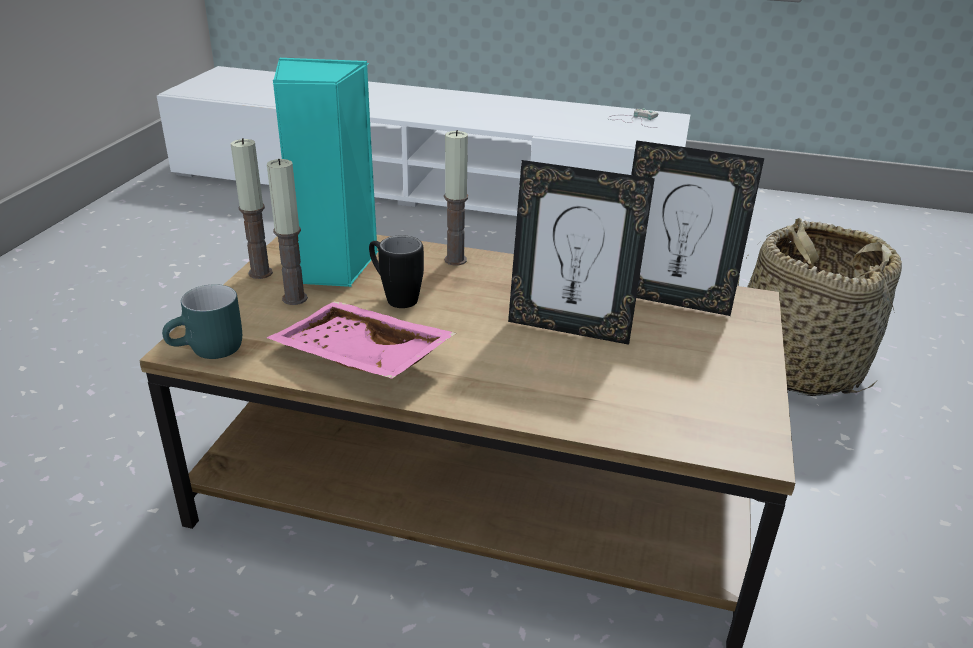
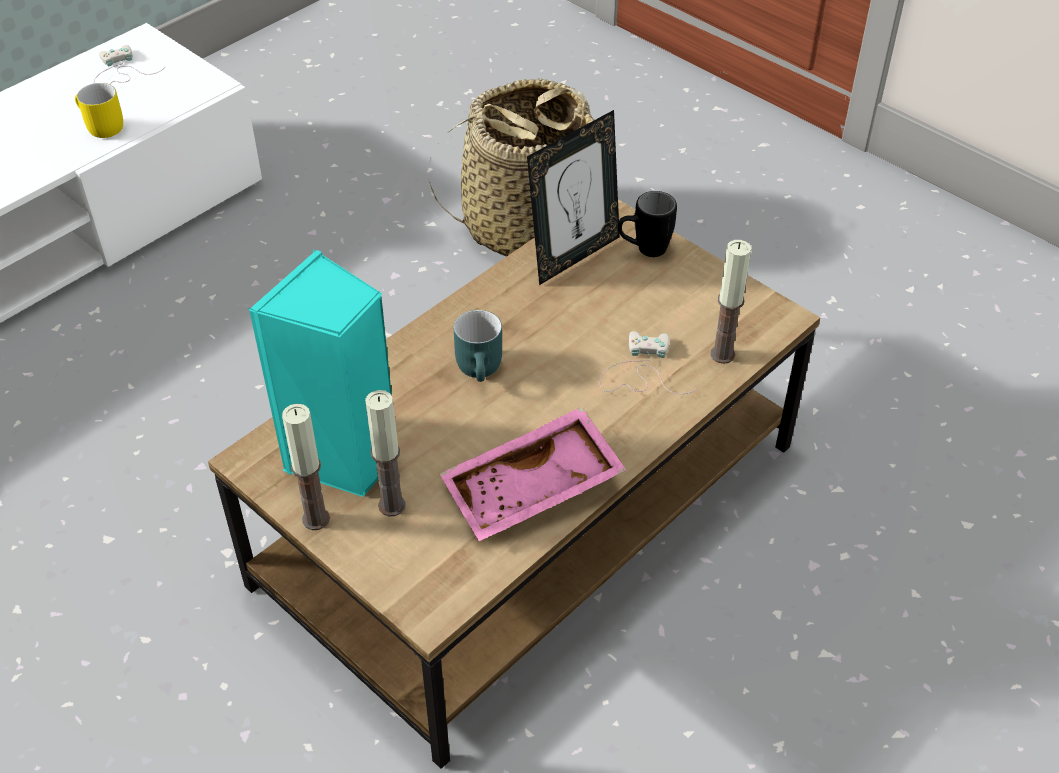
camera: 60 degrees left, 15 degrees up
(210, 351) = (450, 594): turquoise mug -> turquoise mug (482, 369)
(394, 297) = (442, 430): black mug -> black mug (643, 250)
(455, 260) = (401, 361): candle -> candle (722, 354)
(566, 376) = (640, 371): none -> white game controller
(569, 327) = (573, 337): picture frame -> none
(578, 130) = (99, 128): none -> yellow mug

